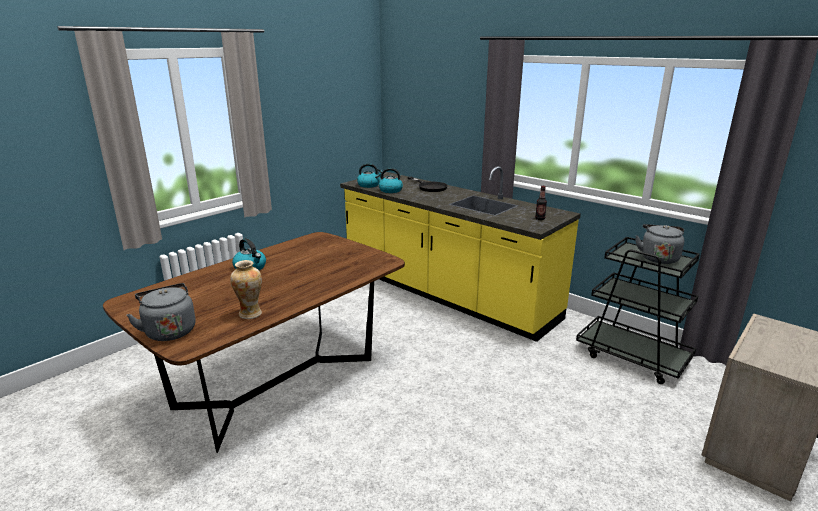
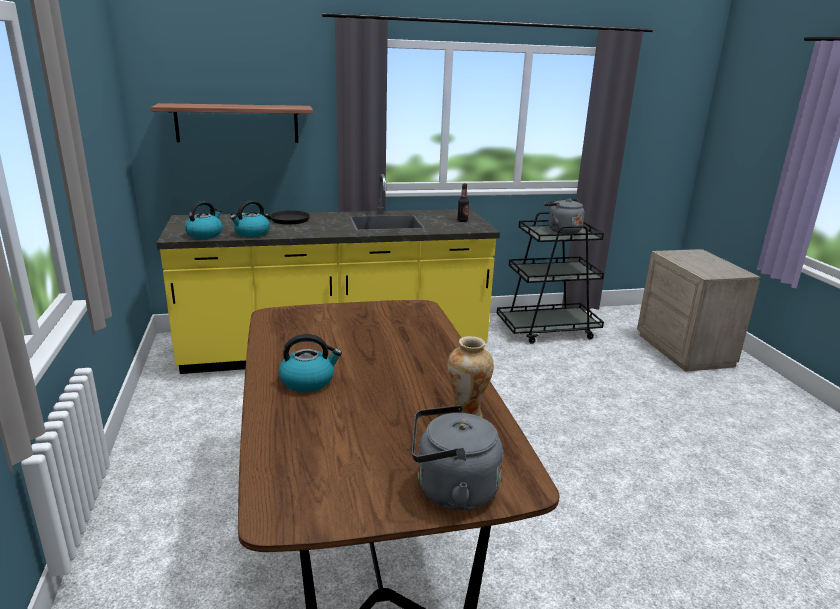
camera: 55 degrees left, 0 degrees up
(433, 116) = (237, 123): none -> shelf

